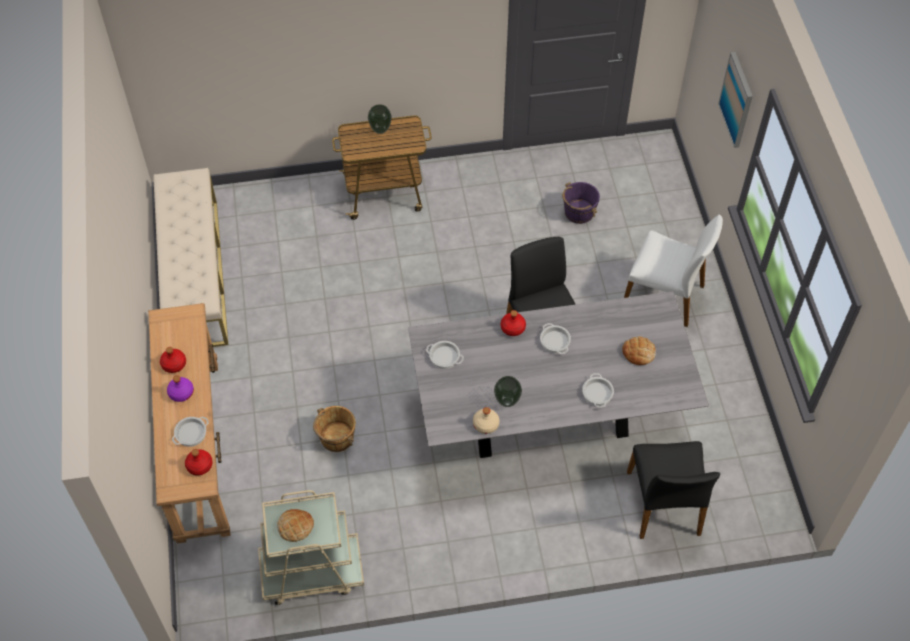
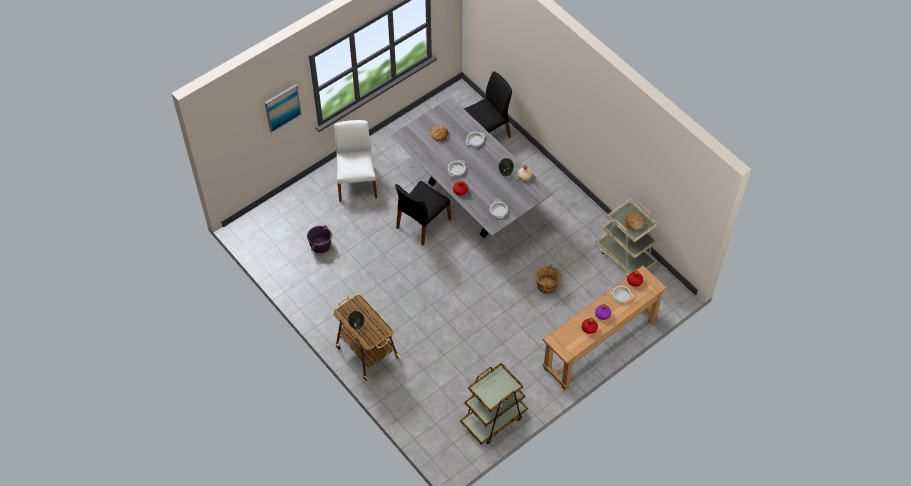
camera: 120 degrees left, 0 degrees up
(194, 274) = (493, 419): beige bench -> brown cart

